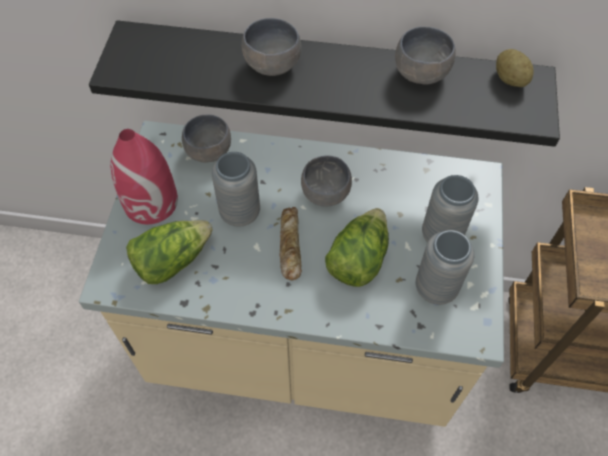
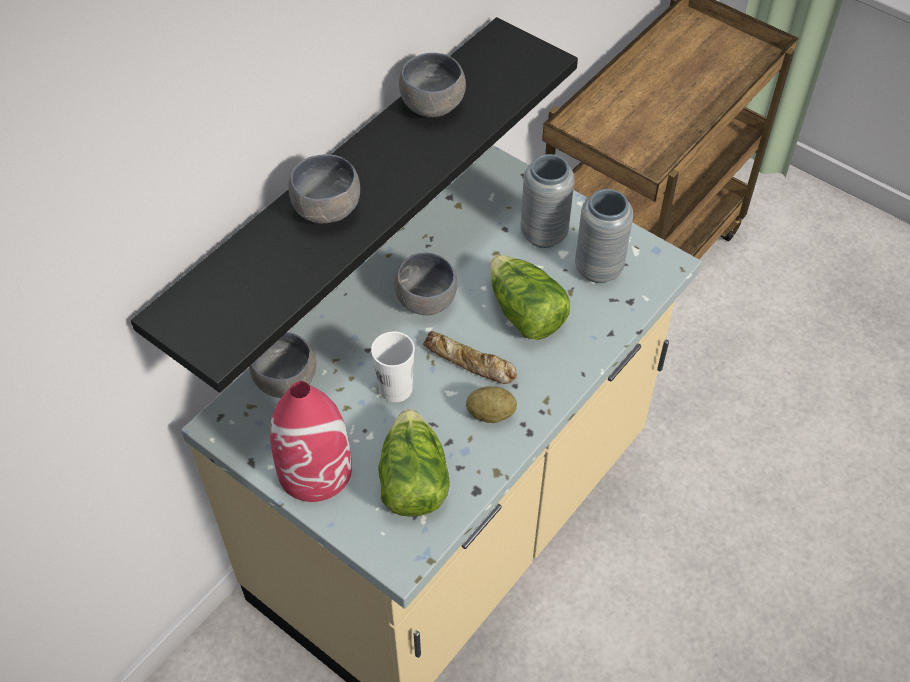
camera: 60 degrees left, 5 degrees down
(240, 213) = (395, 388): grey vase -> white cup
(510, 79) = (488, 52): potato -> potato (491, 414)

